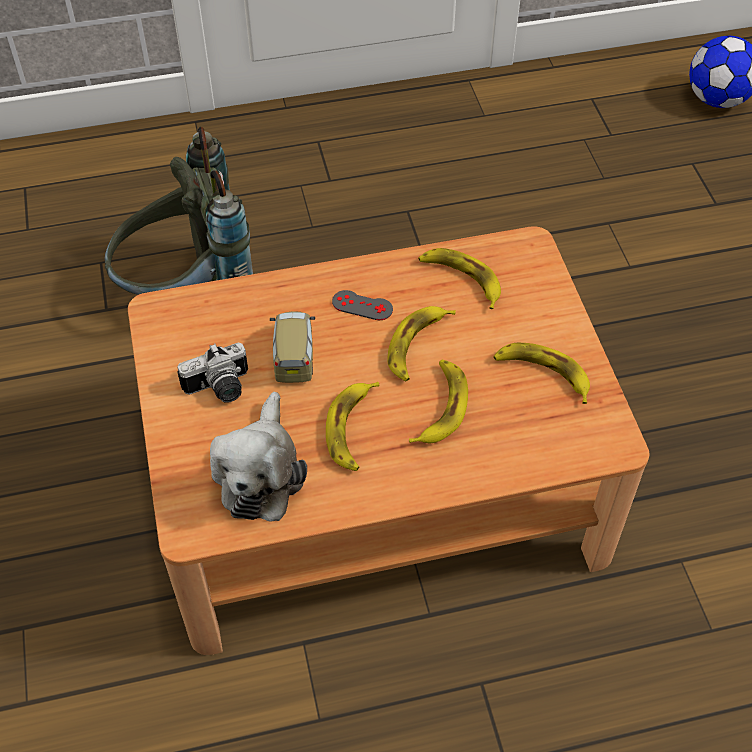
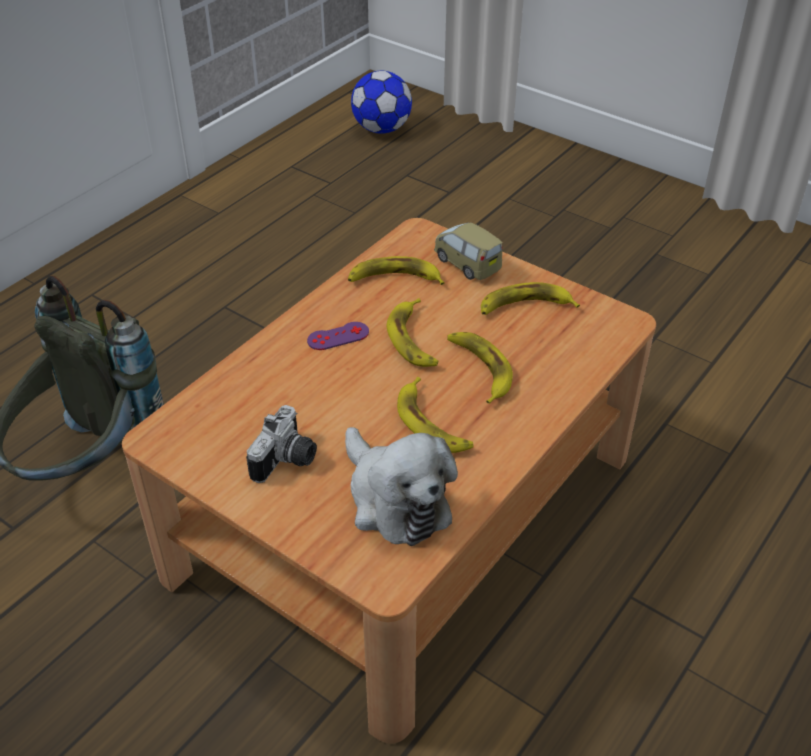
camera: 40 degrees left, 10 degrees down
(294, 355) = (323, 401): toy car -> toy car (467, 263)
(362, 305) = (338, 336): grey game controller -> purple game controller

